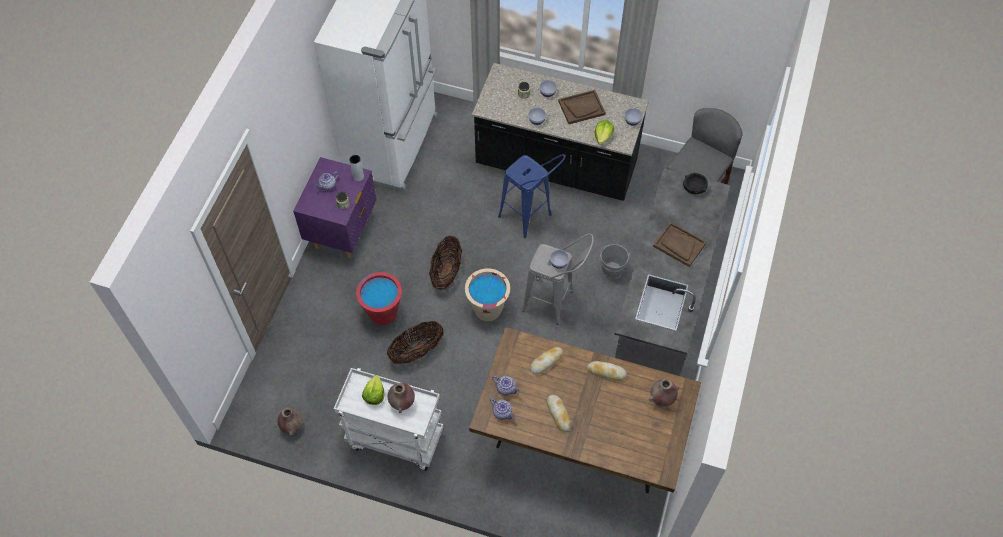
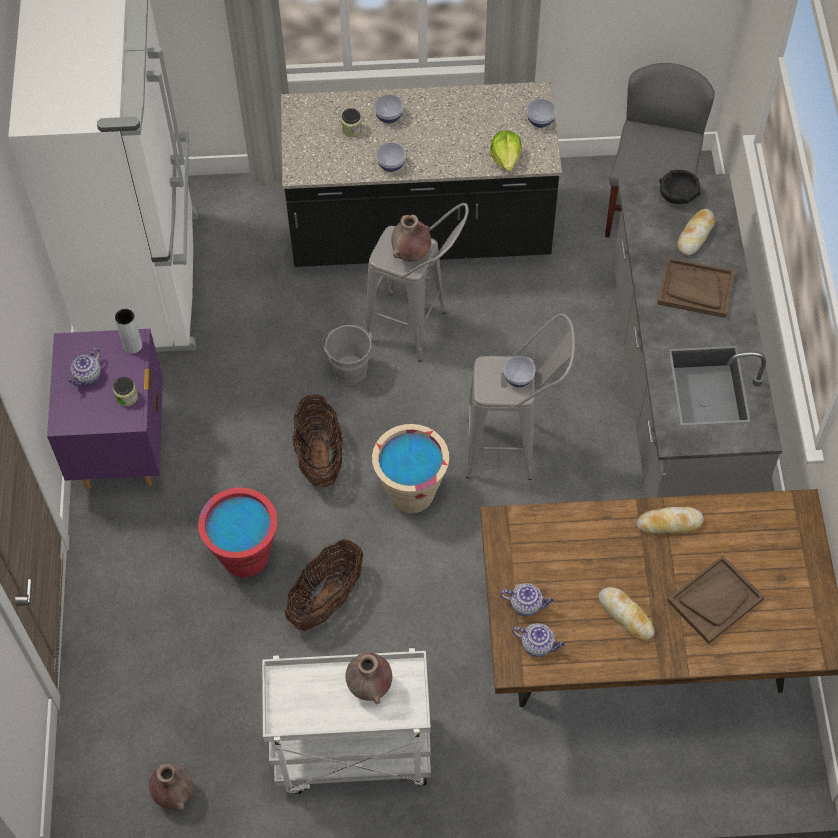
camera: 20 degrees left, 0 degrees up
(374, 394) = (318, 689): lettuce -> none
(530, 220) = (417, 331): blue stool -> grey stool
(546, 361) = (570, 539): bread -> bread (695, 235)
(581, 108) = (452, 124): brown tray -> brown tray (715, 600)
(611, 269) = (575, 365): grey bucket -> grey bucket (349, 367)
(661, 399) = (771, 536): brown vase -> brown vase (411, 254)

